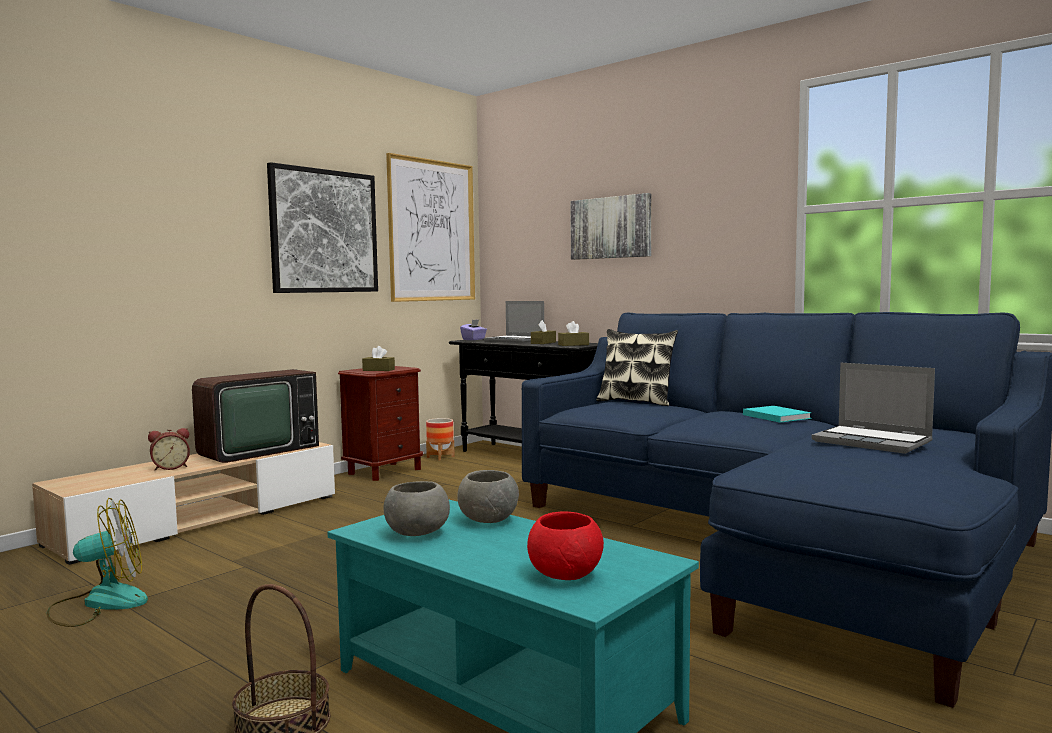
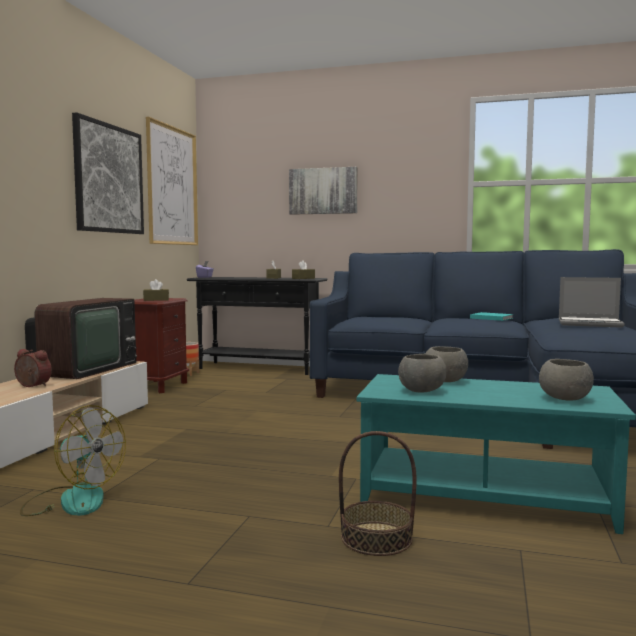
camera: 25 degrees left, 0 degrees up
(99, 603) = (72, 500): fan -> fan turned 75 degrees clockwise
(170, 467) = (32, 386): alarm clock -> alarm clock turned 105 degrees counterclockwise
(515, 341) = (244, 277): laptop -> none
(566, 575) = (565, 399): red bowl -> grey bowl
(636, 402) = (376, 316): pillow -> none

